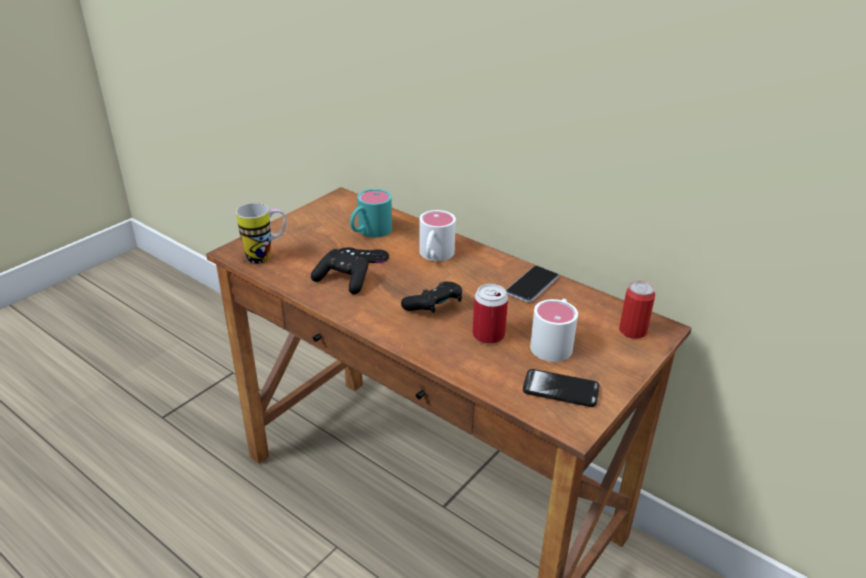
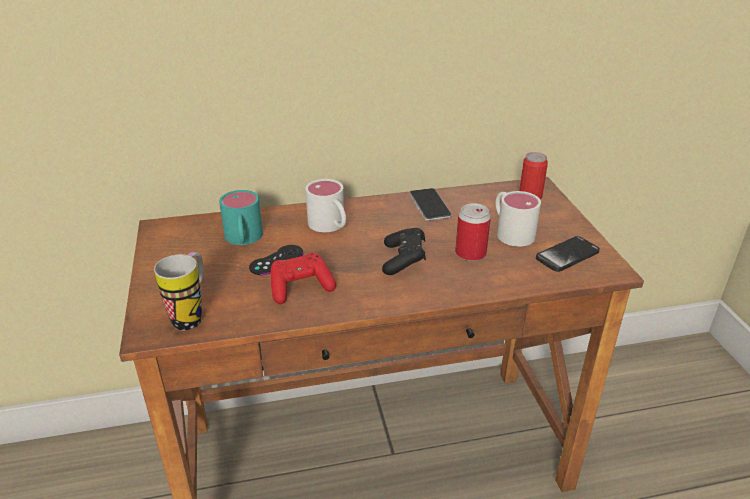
camera: 50 degrees left, 0 degrees up
(343, 280) = (301, 287): black game controller -> red game controller

